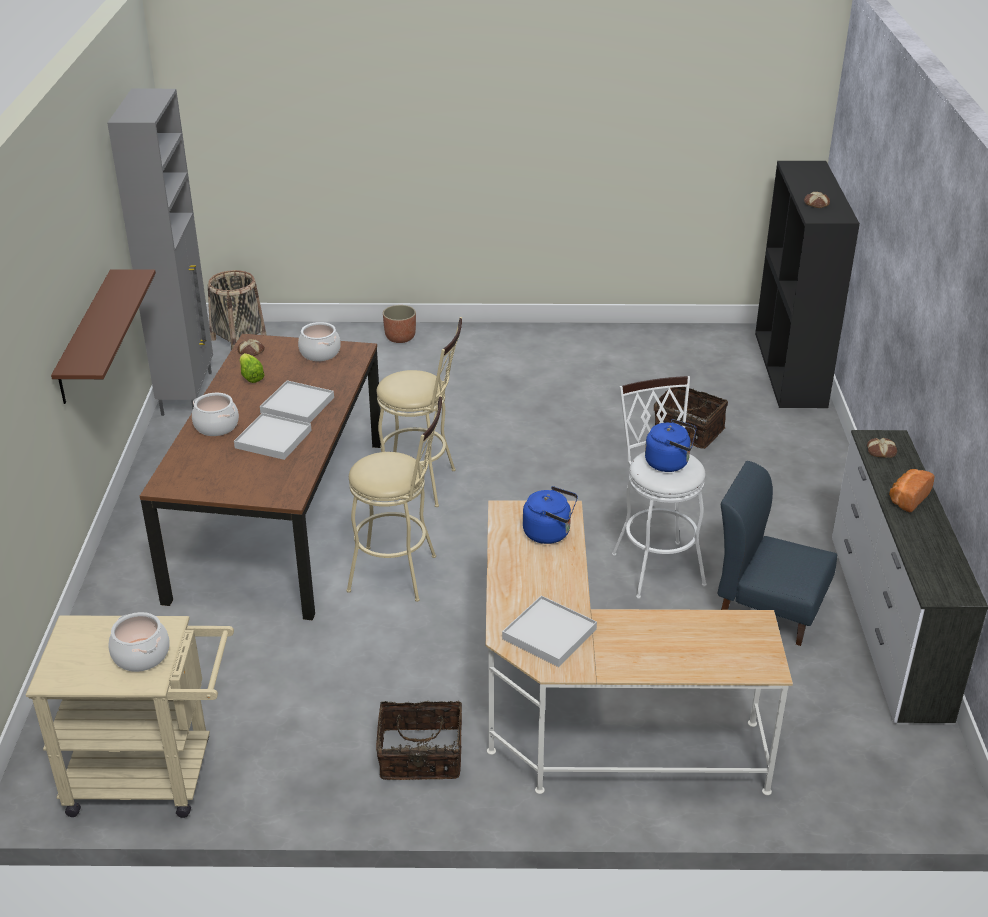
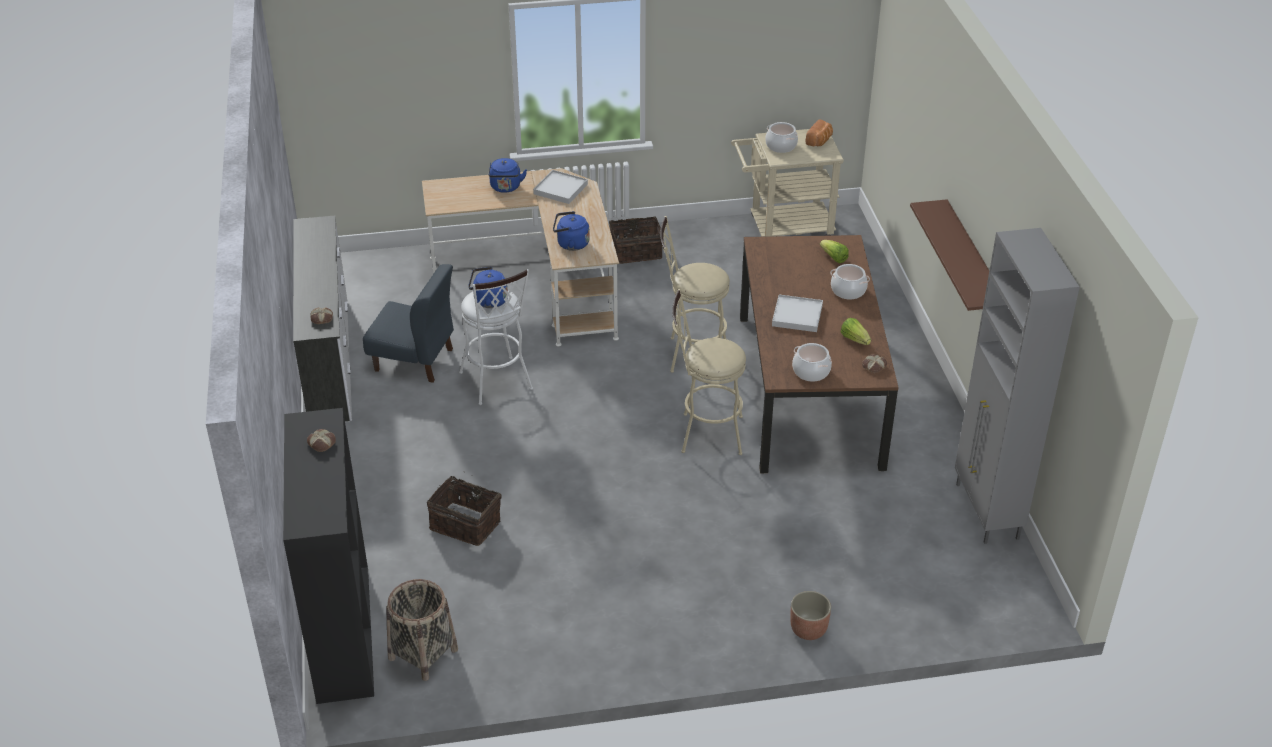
camera: 170 degrees right, 5 degrees up
(202, 467) = (833, 258): none -> lettuce
(239, 339) = (993, 601): basket -> basket (423, 654)
(273, 439) = (797, 284): white tray -> none
(642, 648) = (506, 188): none -> blue kettle
(907, 498) = (316, 282): bread -> bread (819, 141)

